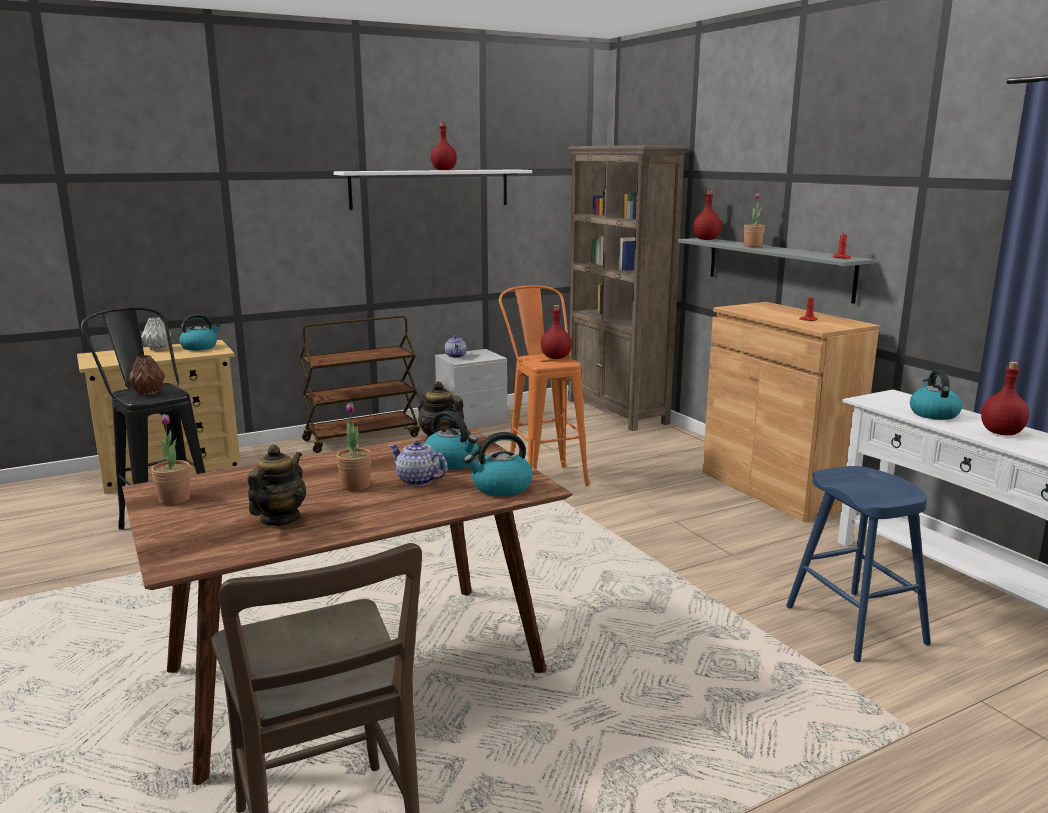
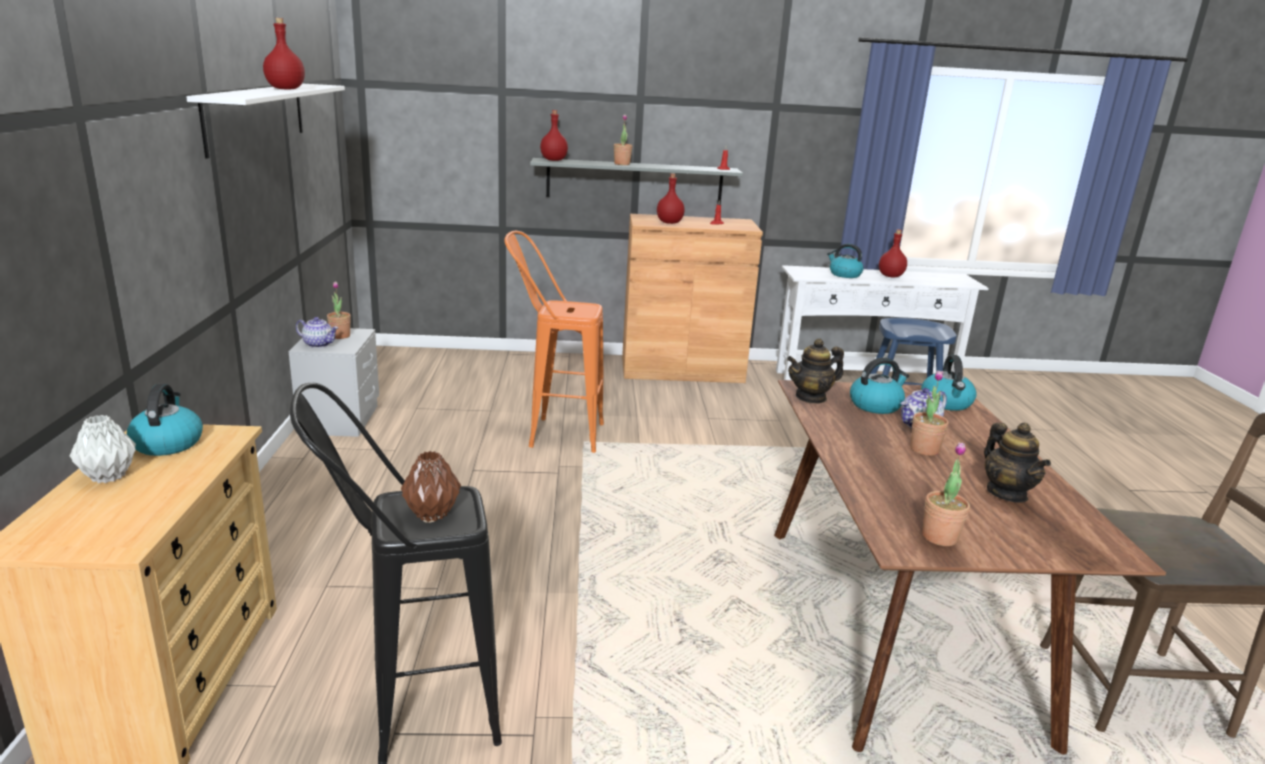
camera: 65 degrees left, 5 degrees up
(279, 519) = (1007, 493): teapot -> teapot turned 150 degrees counterclockwise
(362, 437) = (288, 493): brown cart -> none
(478, 356) = (340, 336): none -> potted plant
(555, 357) = (567, 305): red bottle -> red bottle (669, 222)
(617, 411) = (434, 357): brown bookcase -> none

